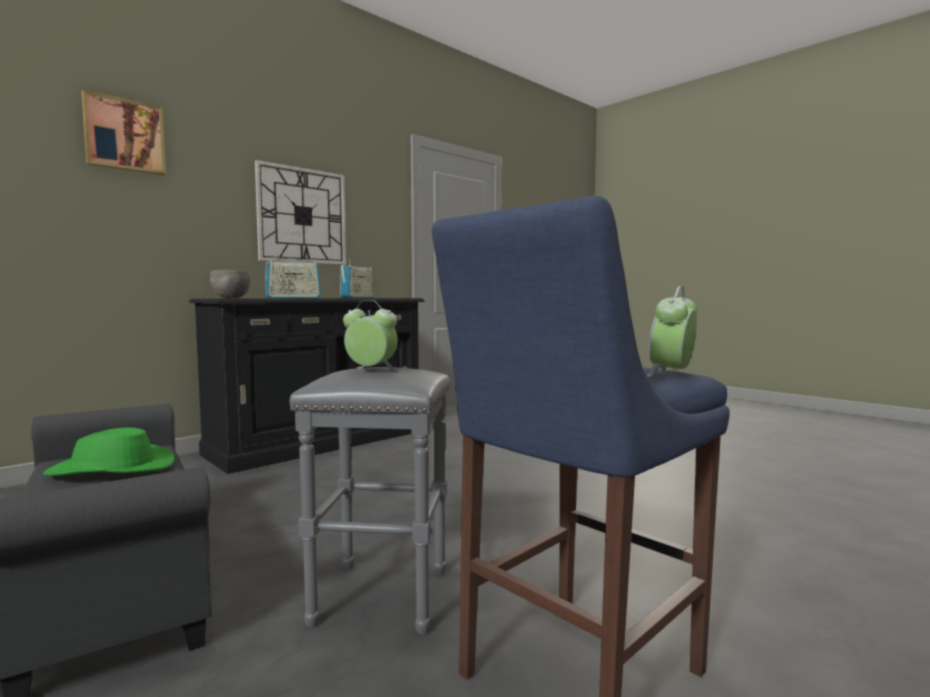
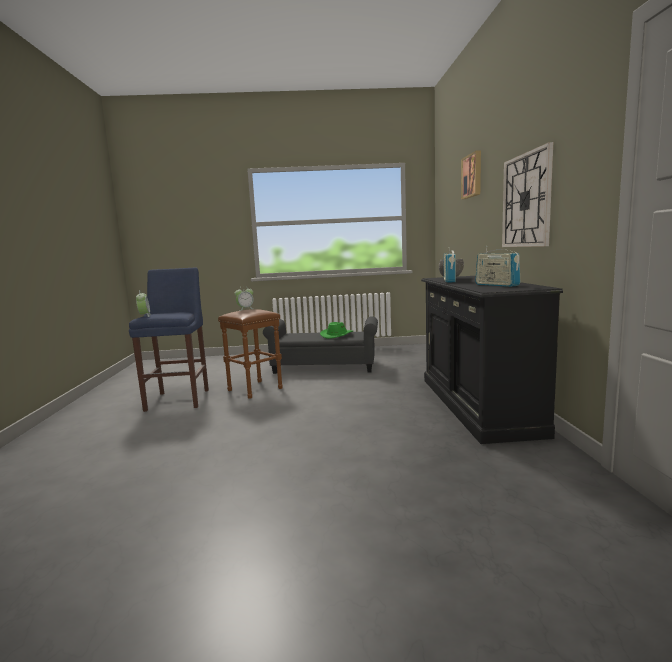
camera: 130 degrees right, 5 degrees up
(378, 597) = (255, 389): grey stool -> brown stool

